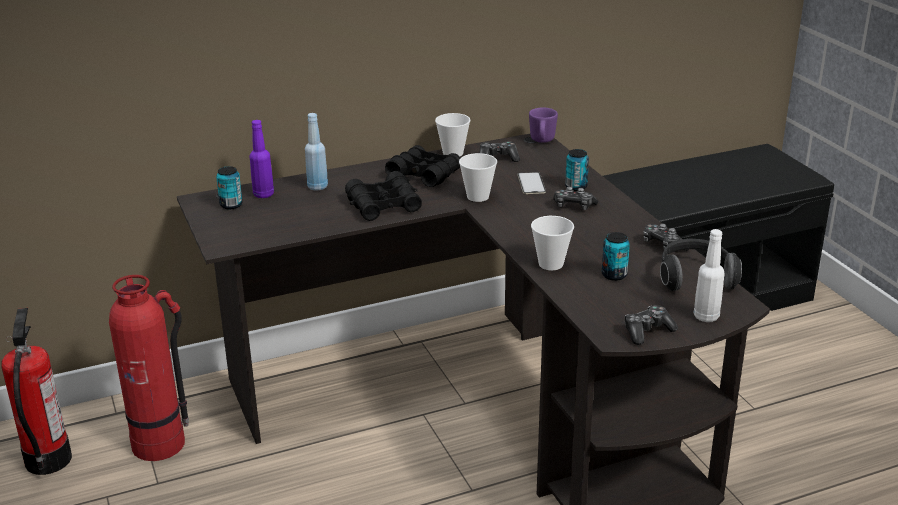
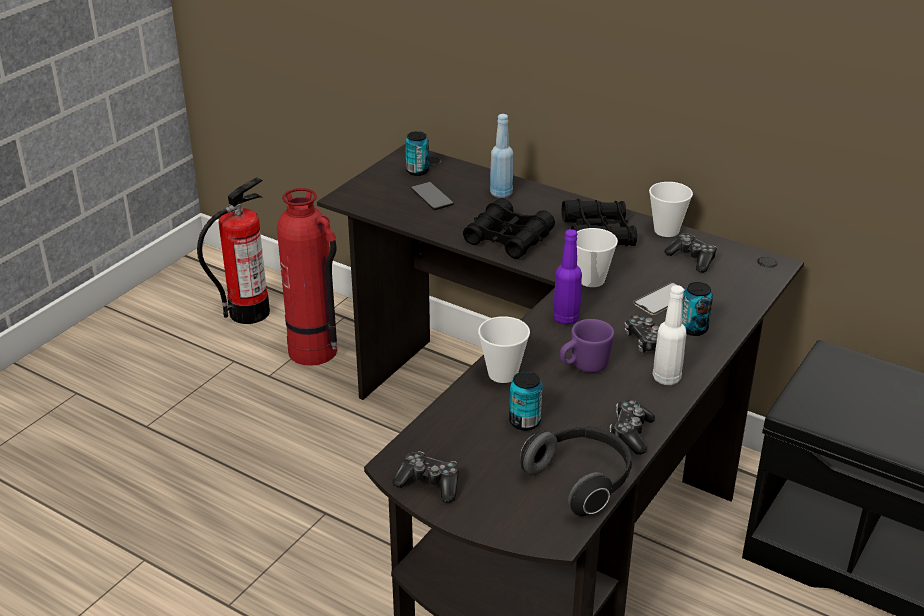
camera: 55 degrees right, 5 degrees up
(263, 194) = (454, 176): purple bottle -> purple bottle (566, 318)
(279, 212) = (432, 197): none -> phone
(542, 141) = (771, 269): purple mug -> purple mug (584, 367)
(706, 317) = (501, 516): white bottle -> white bottle (666, 378)

